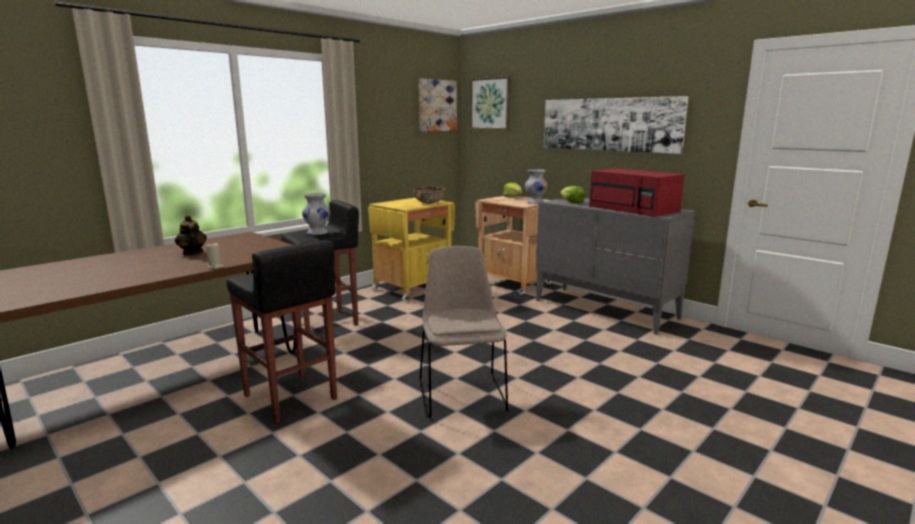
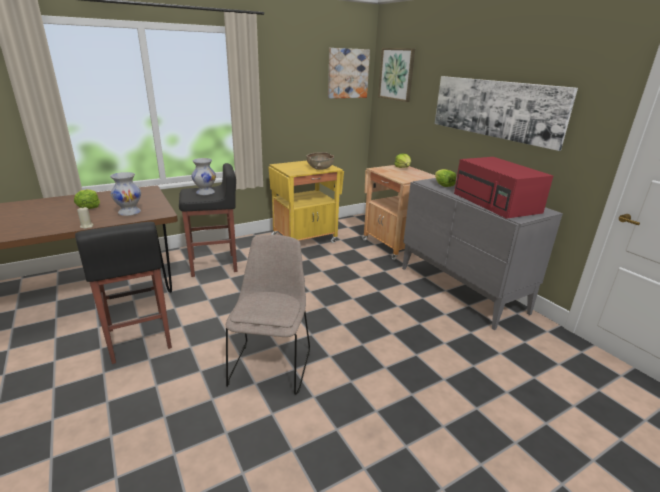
camera: 15 degrees right, 10 degrees up
(192, 253) = (89, 206): teapot -> lettuce
(535, 202) = (416, 178): white vase -> white vase (129, 212)

